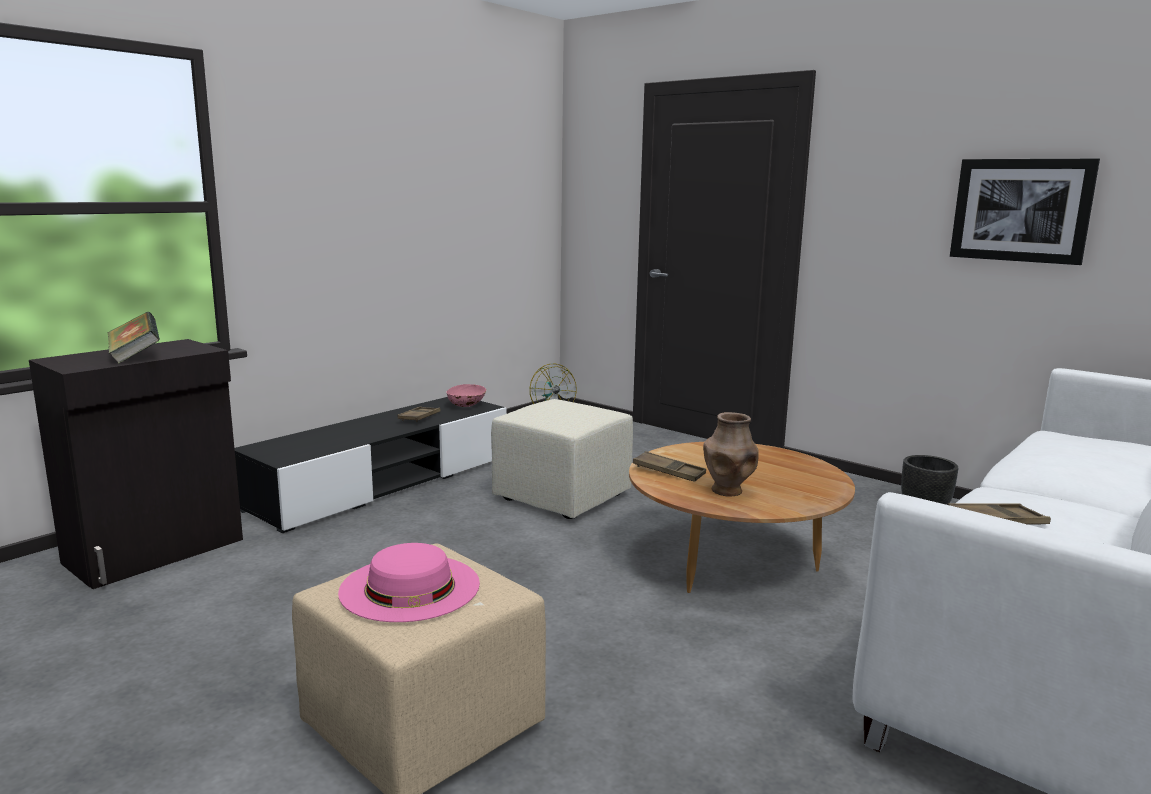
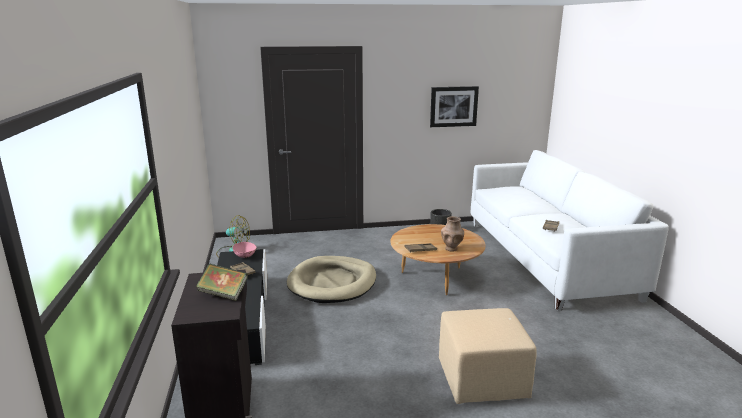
camera: 50 degrees left, 5 degrees up
(410, 587) = (486, 326): pink hat -> none
(564, 497) = (332, 283): beige ottoman -> beige dog bed

